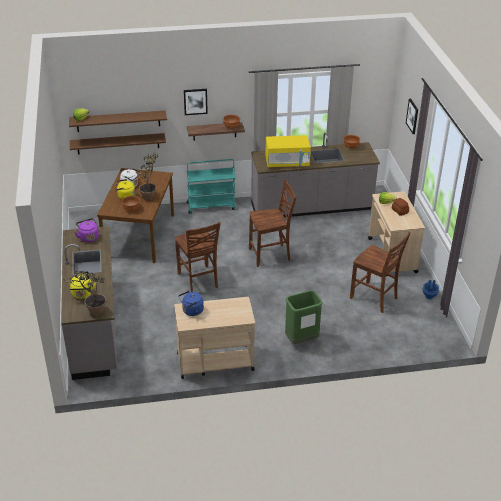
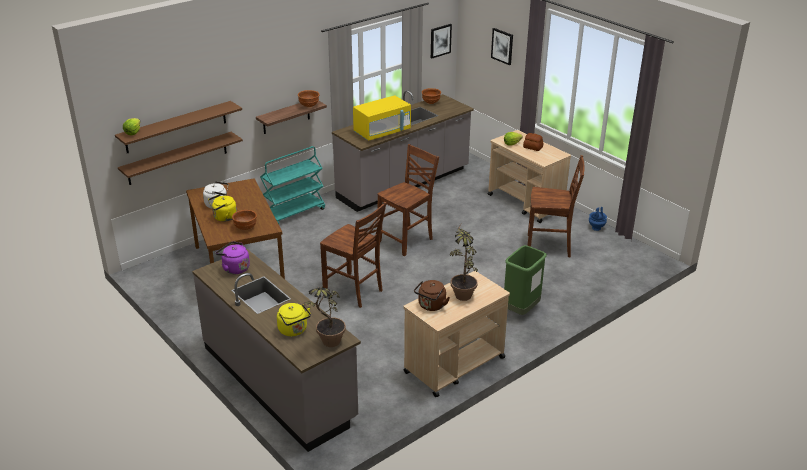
camera: 30 degrees left, 5 degrees down
(150, 195) = (253, 207): potted plant -> potted plant (462, 292)
(191, 311) = (431, 306): blue kettle -> brown kettle
(195, 101) = (263, 82): picture -> picture (440, 40)

